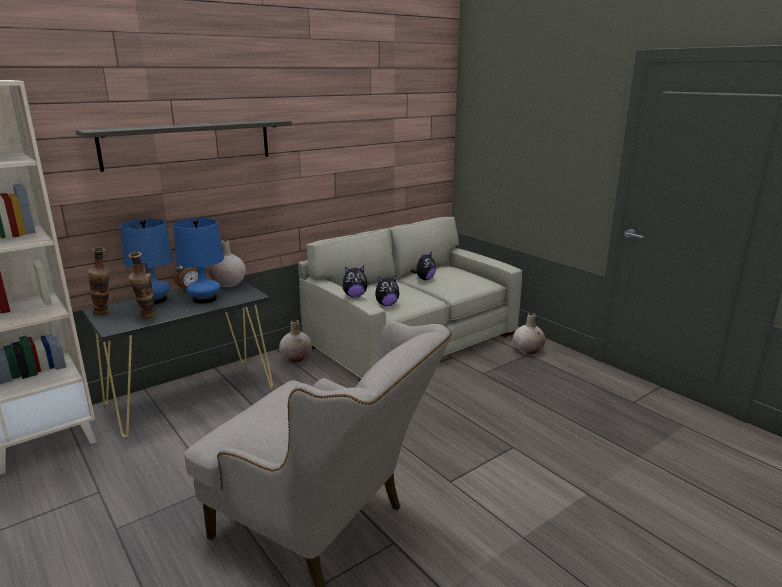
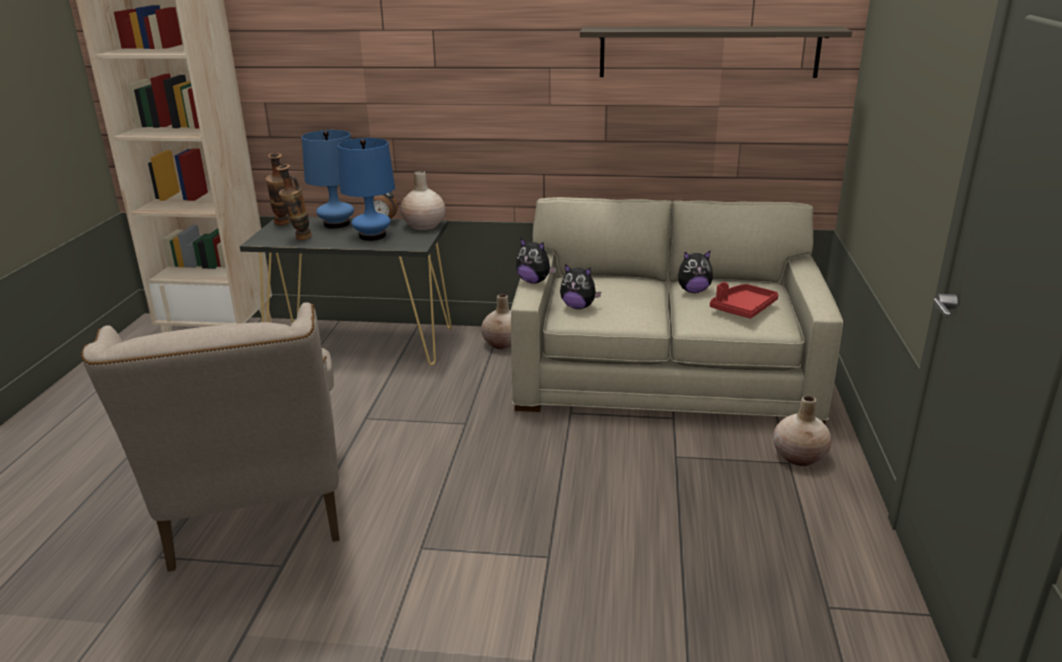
camera: 45 degrees right, 5 degrees up
(188, 143) = (397, 46): shelf -> shelf (708, 52)
(463, 280) = (743, 308): none -> red tray

